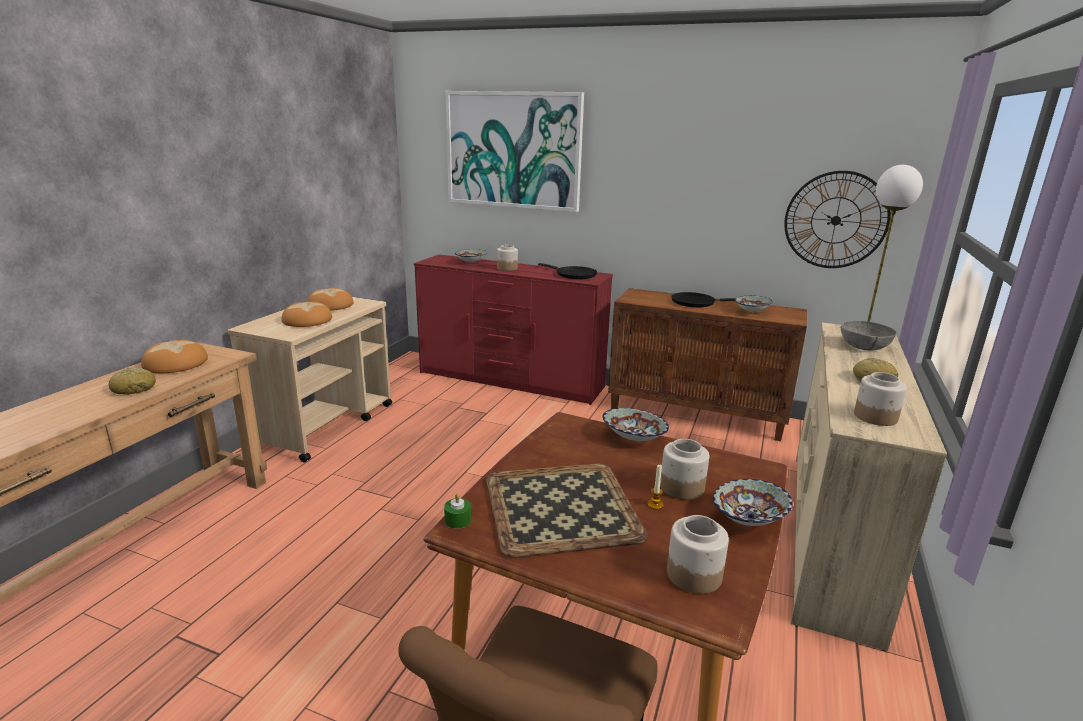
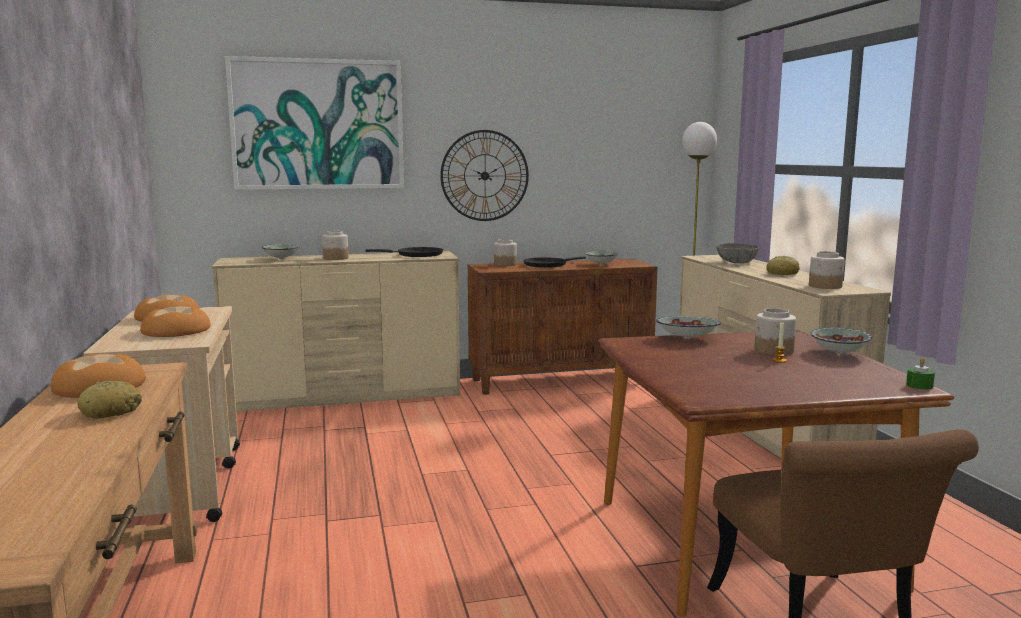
camera: 35 degrees left, 10 degrees down
(458, 520) = (687, 397): green candle -> green candle (919, 386)
(510, 380) = (346, 396): red dresser -> beige dresser
(560, 509) = (733, 376): tray -> none
(694, 574) = (869, 378): jar -> jar (505, 264)
(835, 220) = (644, 175): wall clock -> wall clock (484, 175)

